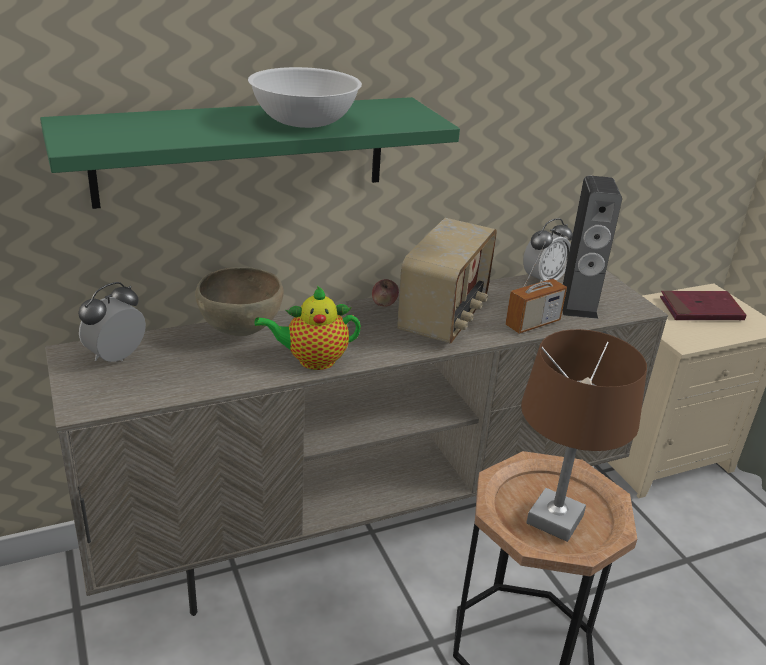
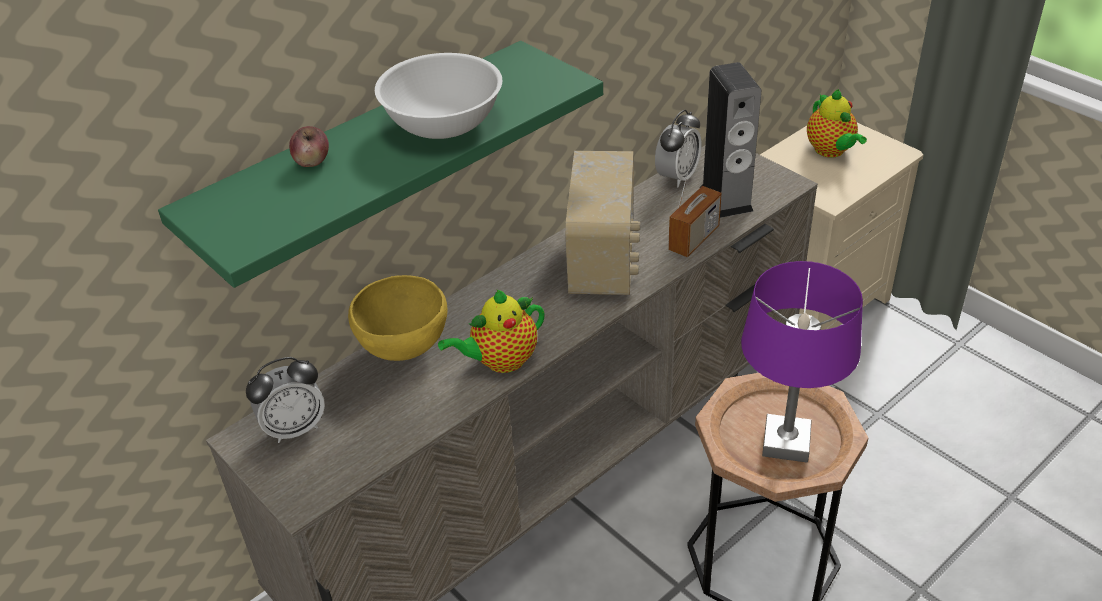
camera: 15 degrees left, 10 degrees up
(116, 357) = (294, 428): alarm clock -> alarm clock turned 135 degrees counterclockwise
(241, 331) = (405, 348): brown bowl -> yellow bowl
(384, 303) = (532, 262): apple -> apple (312, 161)
(554, 520) = (786, 443): brown table lamp -> purple table lamp
(700, 310) = (831, 151): red book -> teapot

